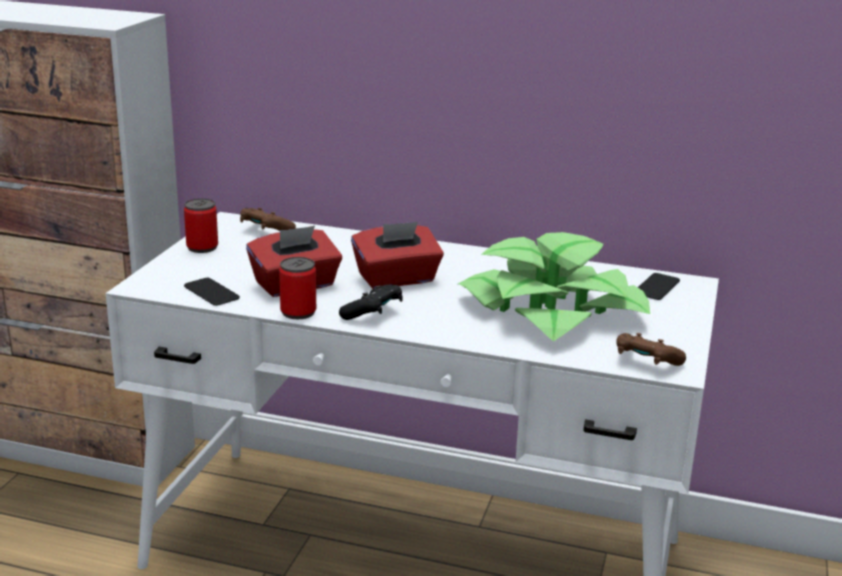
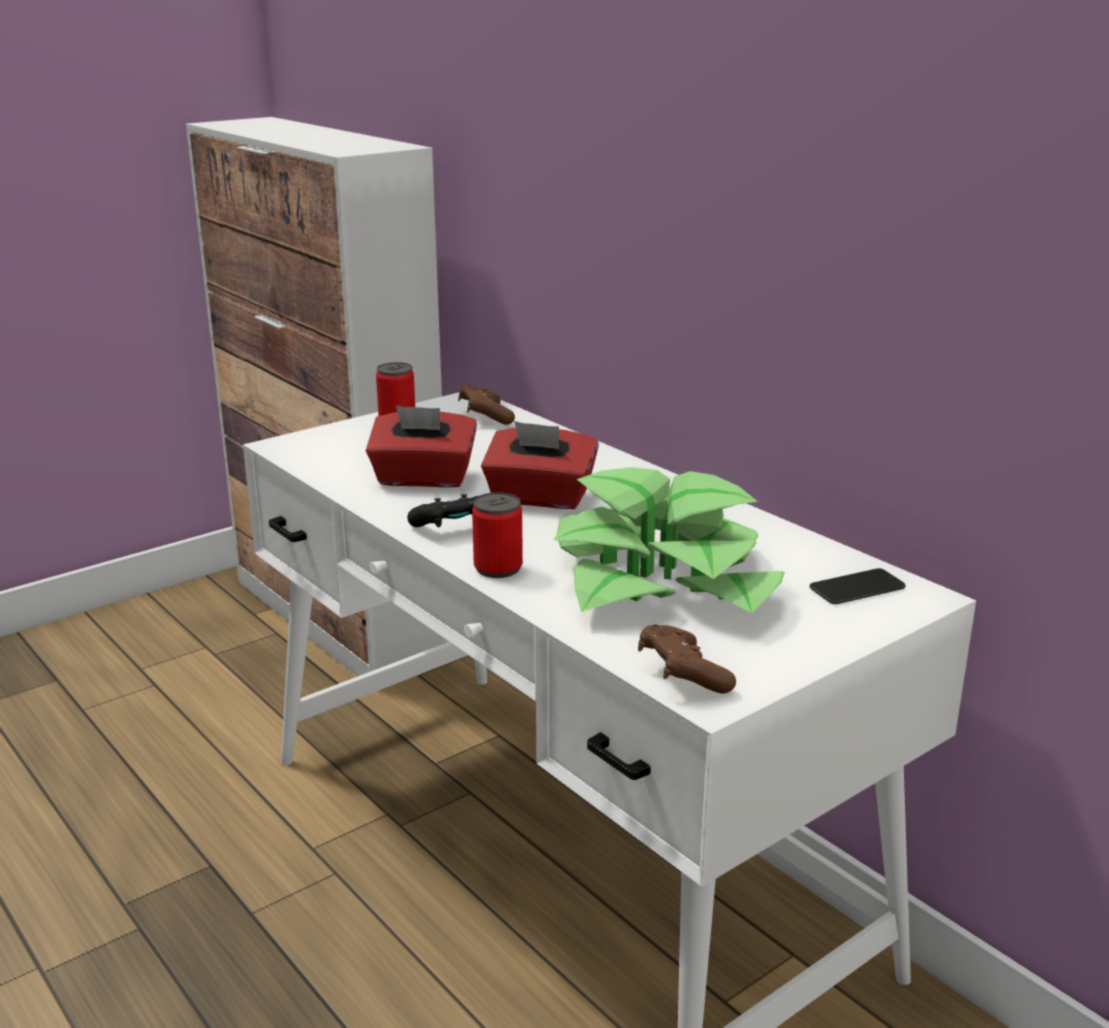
camera: 35 degrees right, 0 degrees up
(211, 293) = (332, 466): phone -> none
(298, 312) = (380, 506): can -> can (498, 568)

